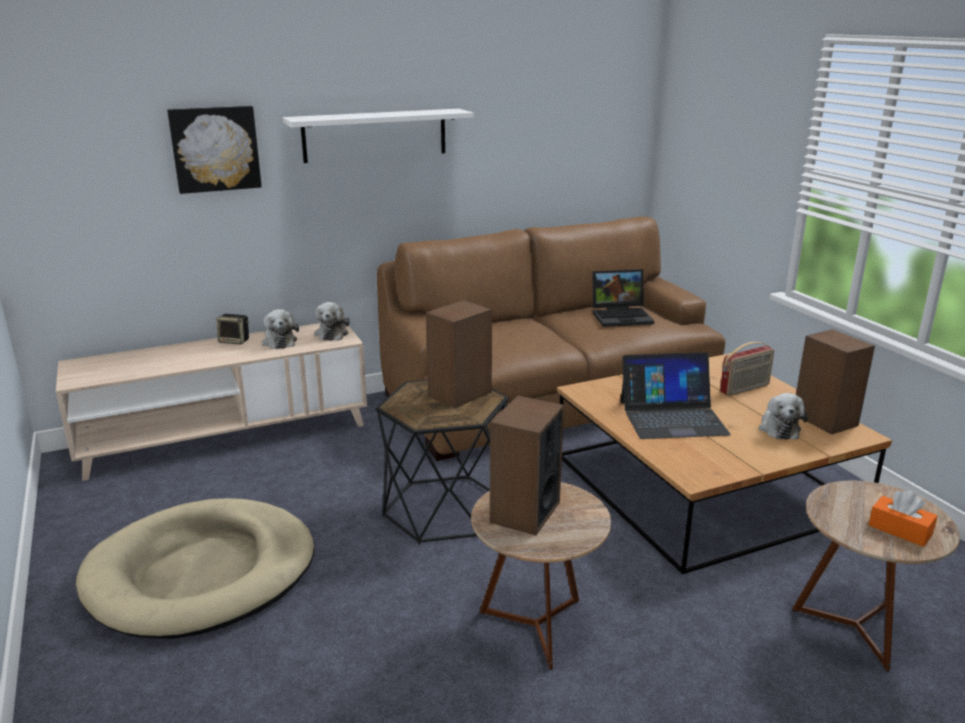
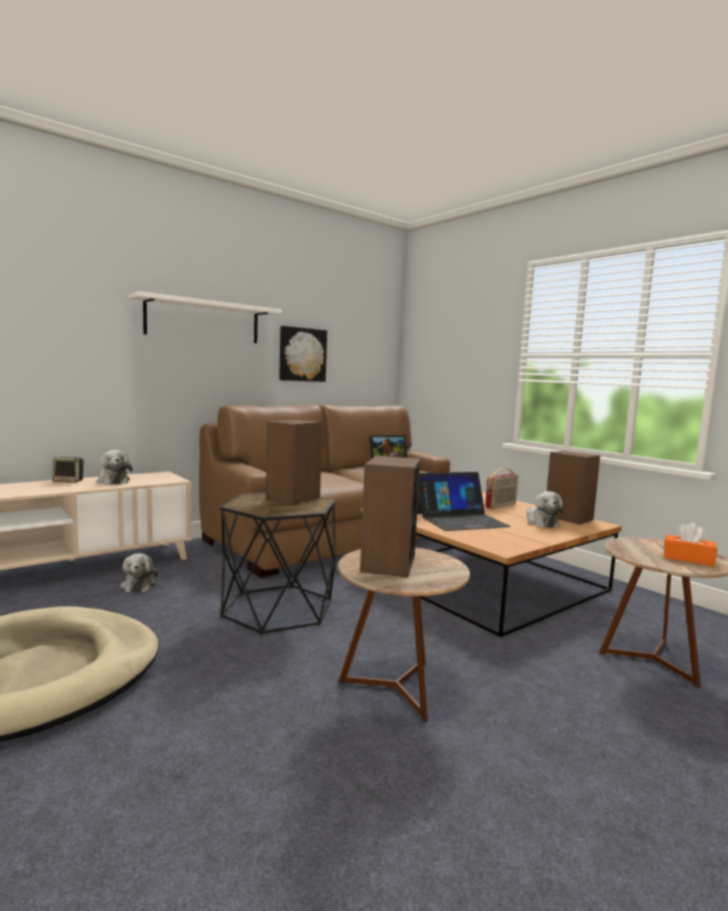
camera: 15 degrees left, 15 degrees down
(215, 149) = (66, 311): picture -> picture (302, 354)
(332, 333) = (161, 477): plush toy -> plush toy (139, 585)

